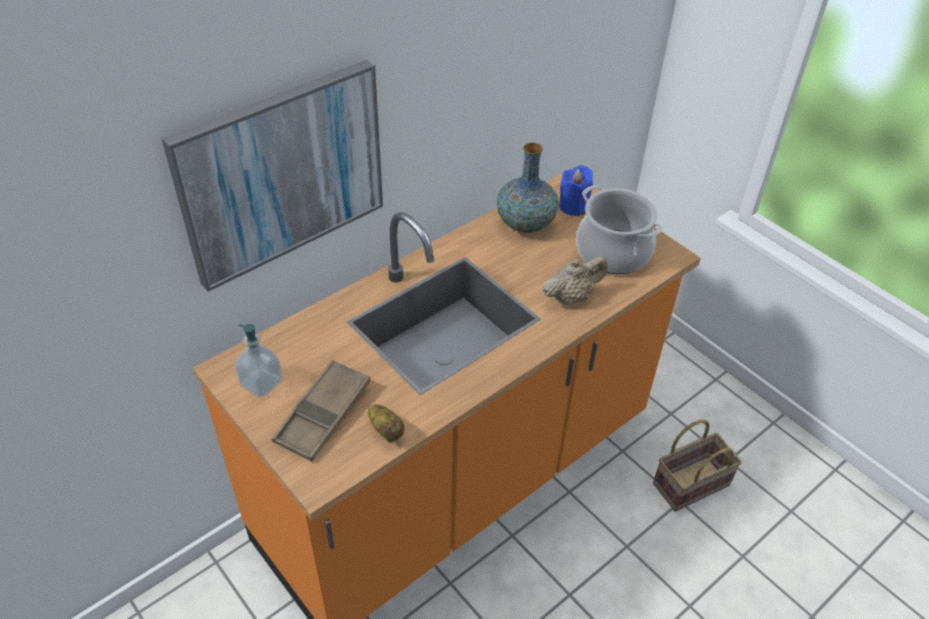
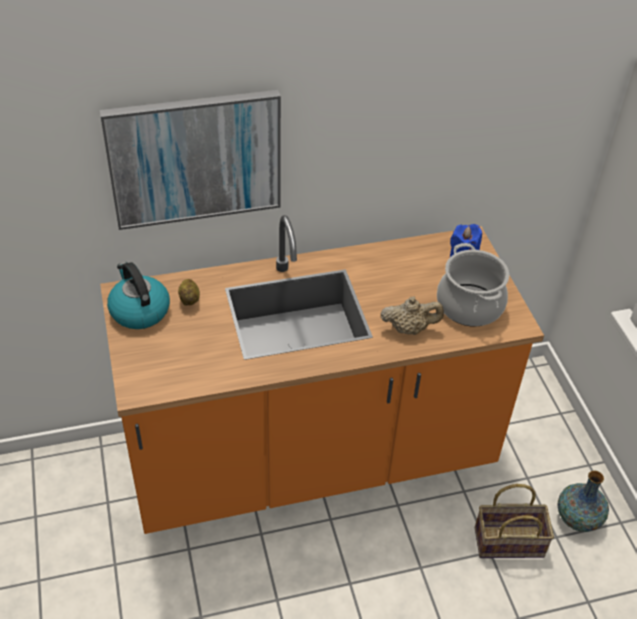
camera: 25 degrees right, 0 degrees up
(261, 383) = (139, 311): soap dispenser -> kettle
(323, 415) = (167, 348): brown tray -> none
(386, 430) = (204, 375): potato -> potato (190, 299)
(525, 223) = (412, 259): vase -> vase (577, 518)

